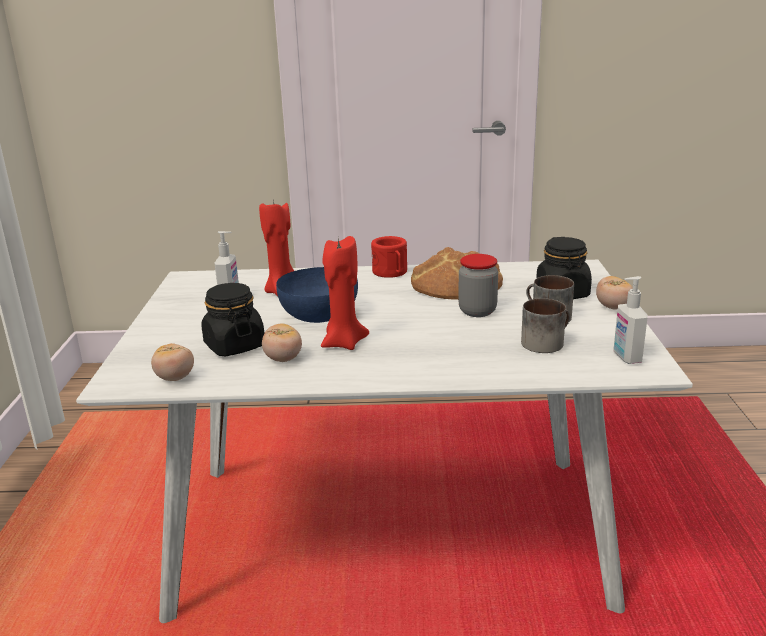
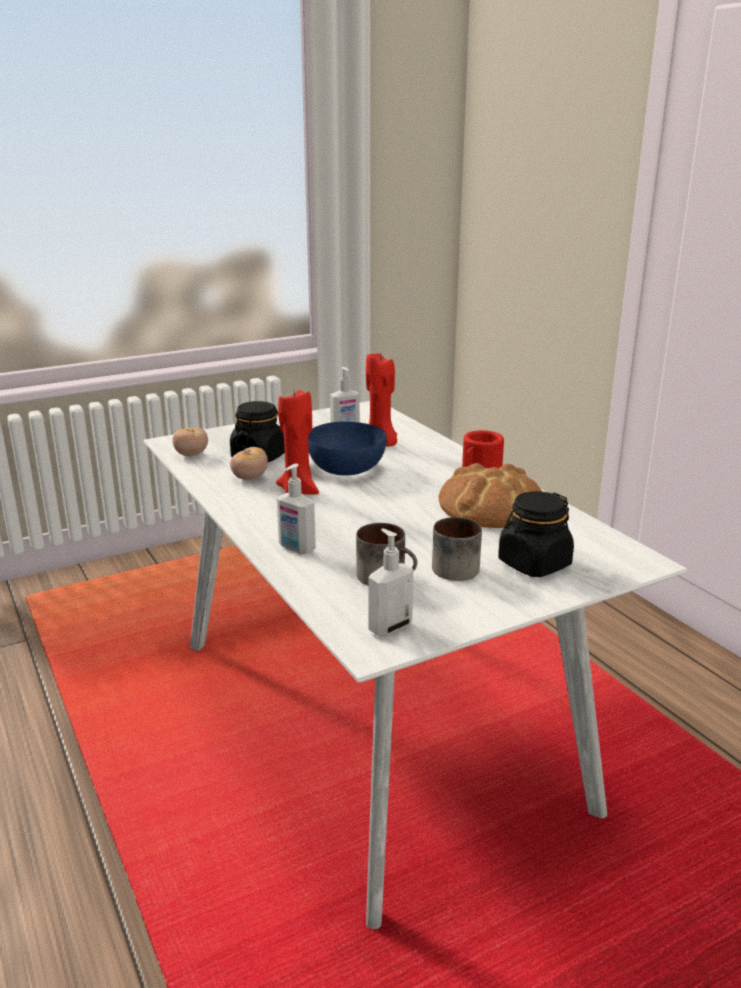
camera: 60 degrees right, 0 degrees up
(464, 366) = (296, 548): none -> soap dispenser
(477, 311) = (429, 529): jar -> none
(613, 307) = (527, 600): tomato -> none

